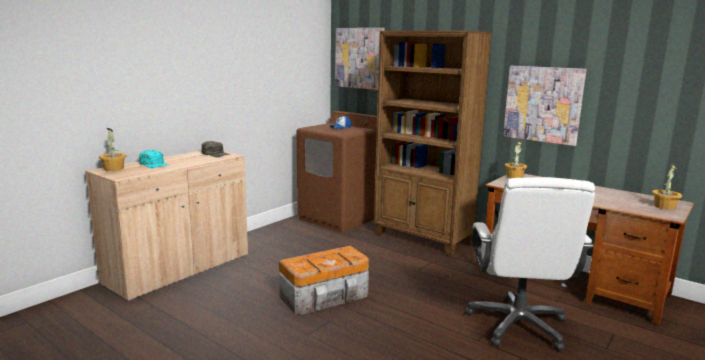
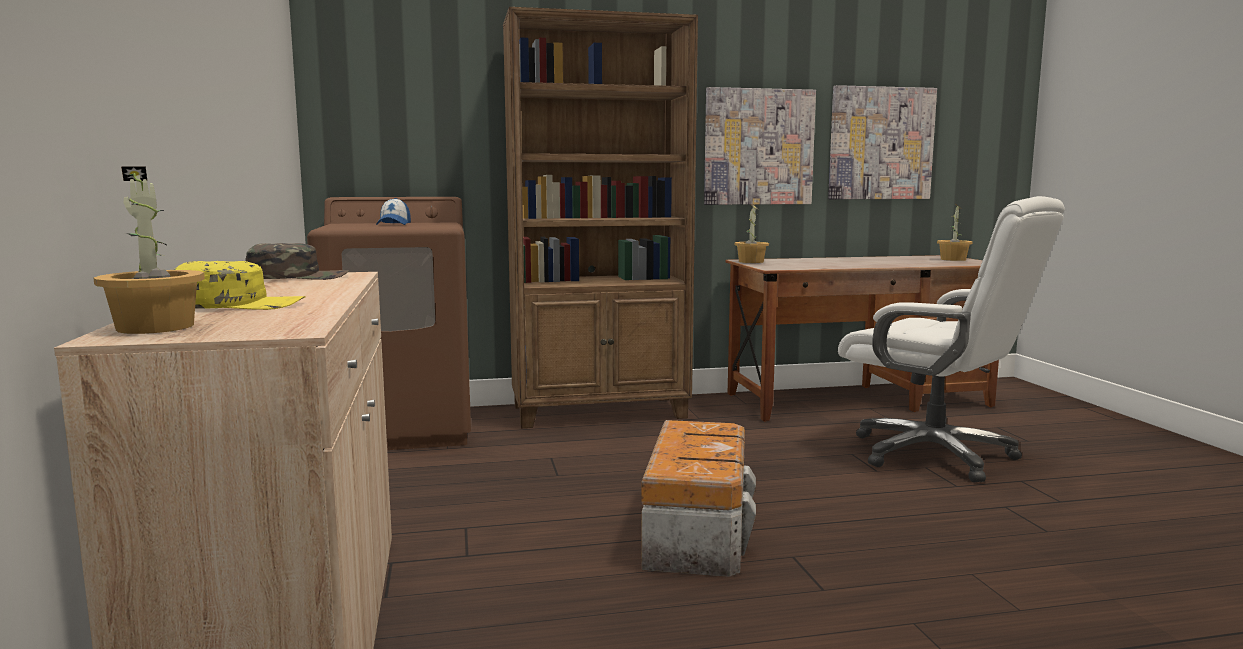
camera: 50 degrees left, 5 degrees down
(154, 164) = (239, 305): turquoise cap -> yellow cap
(359, 58) = (384, 78): picture -> picture (880, 143)

